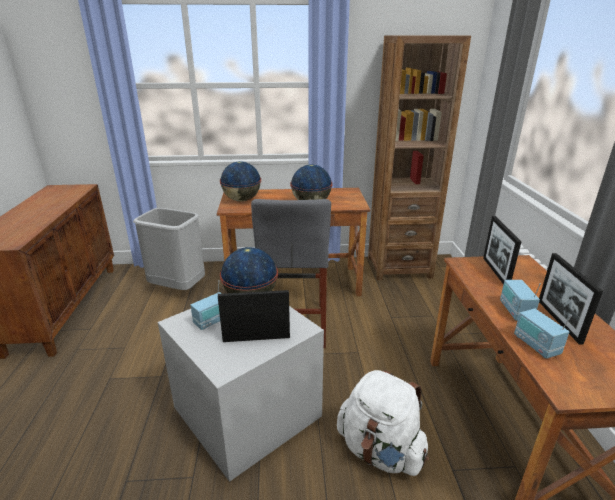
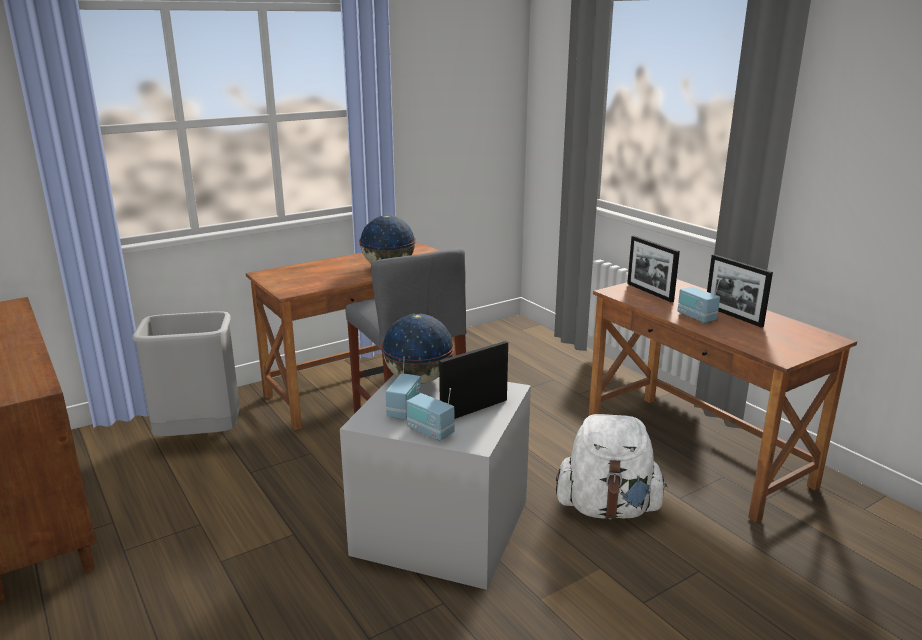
camera: 30 degrees left, 5 degrees down
(242, 200) = (291, 279): globe -> none
(399, 267) = (476, 341): brown bookcase -> none
(536, 345) = (734, 336): radio -> radio (430, 431)

